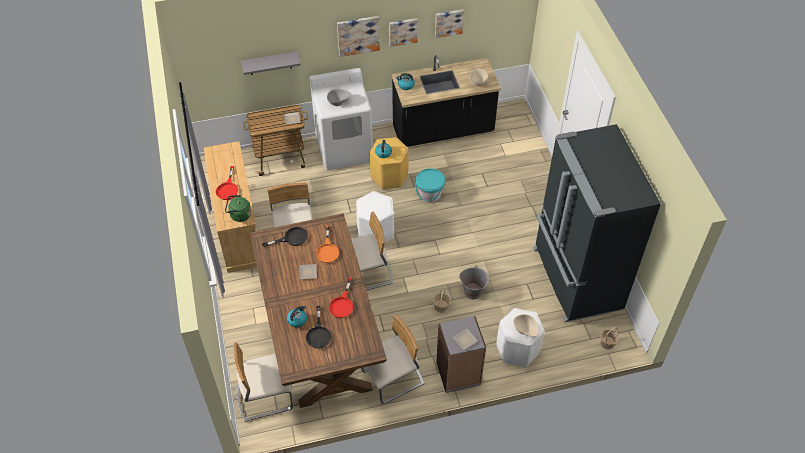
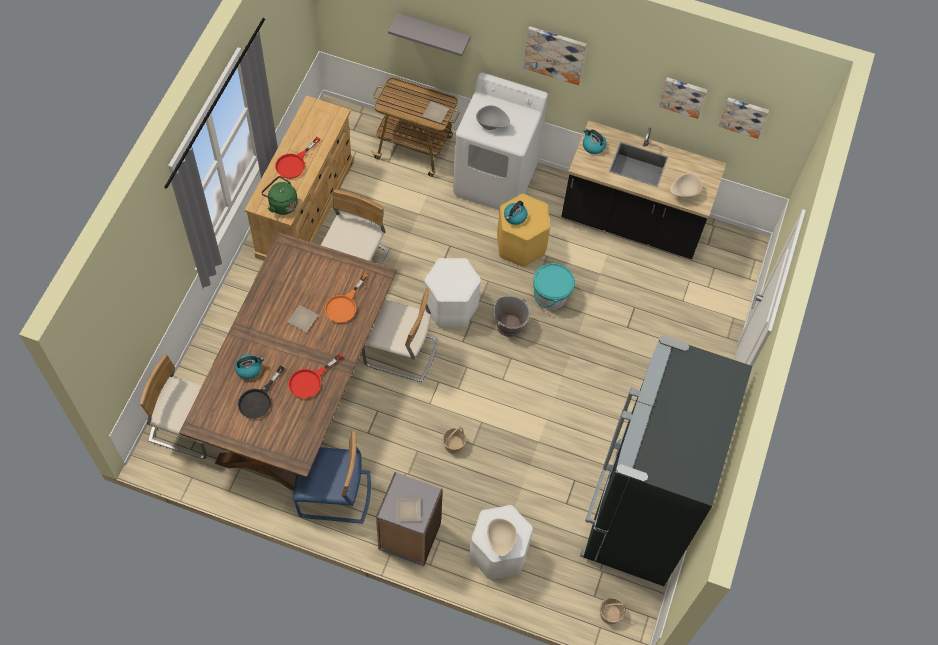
camera: 30 degrees right, 10 degrees up
(291, 238) = (316, 266): black frying pan -> none
(393, 379) = (335, 495): beige chair -> blue chair
(403, 31) = (616, 77): picture -> picture (744, 116)
(473, 291) = (504, 449): grey bucket -> grey bucket (509, 326)

